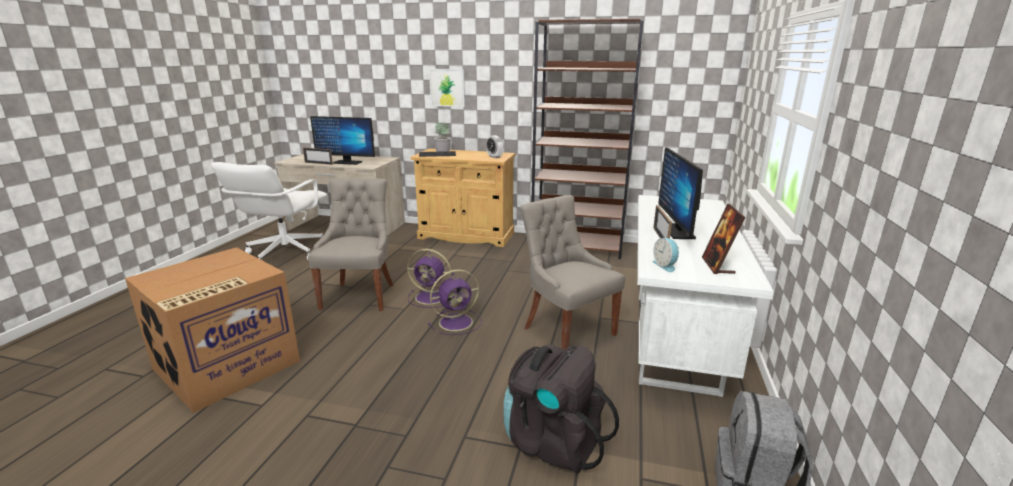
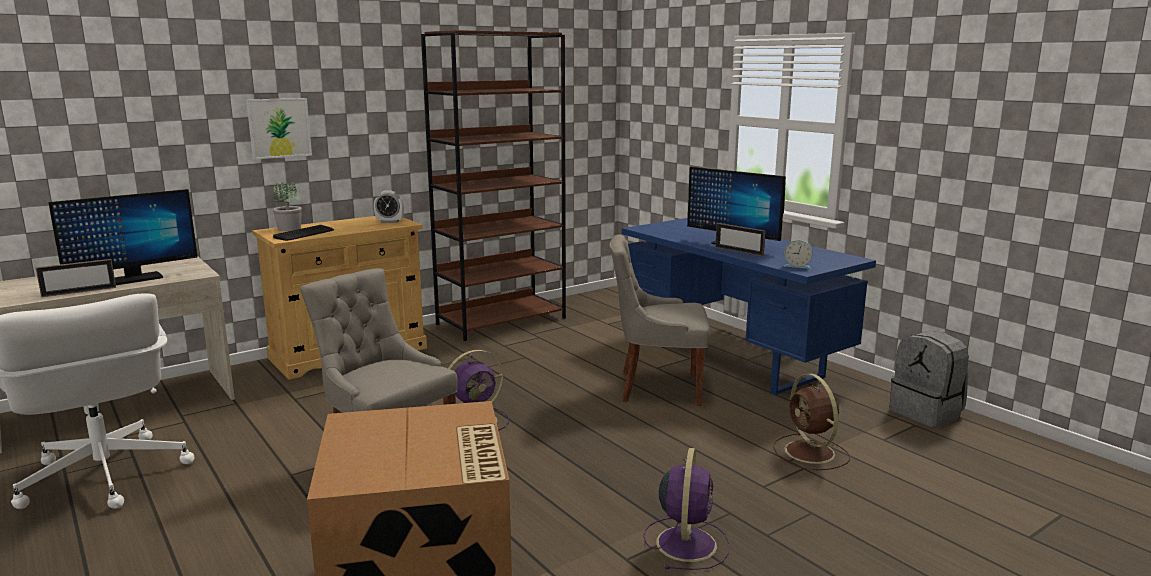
camera: 50 degrees left, 5 degrees down
(457, 322) = (557, 426): purple fan -> purple fan (686, 542)
(553, 442) = (811, 453): black backpack -> brown fan
(674, 339) = (733, 358): white desk -> blue desk
(718, 266) = (818, 257): picture frame -> none

